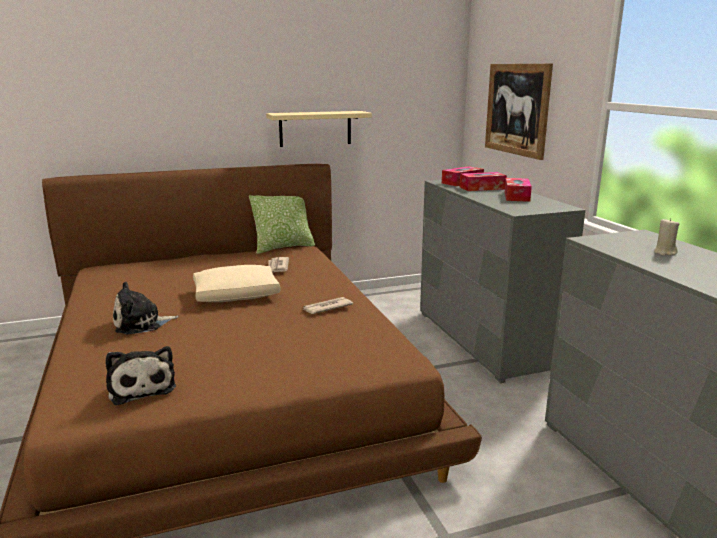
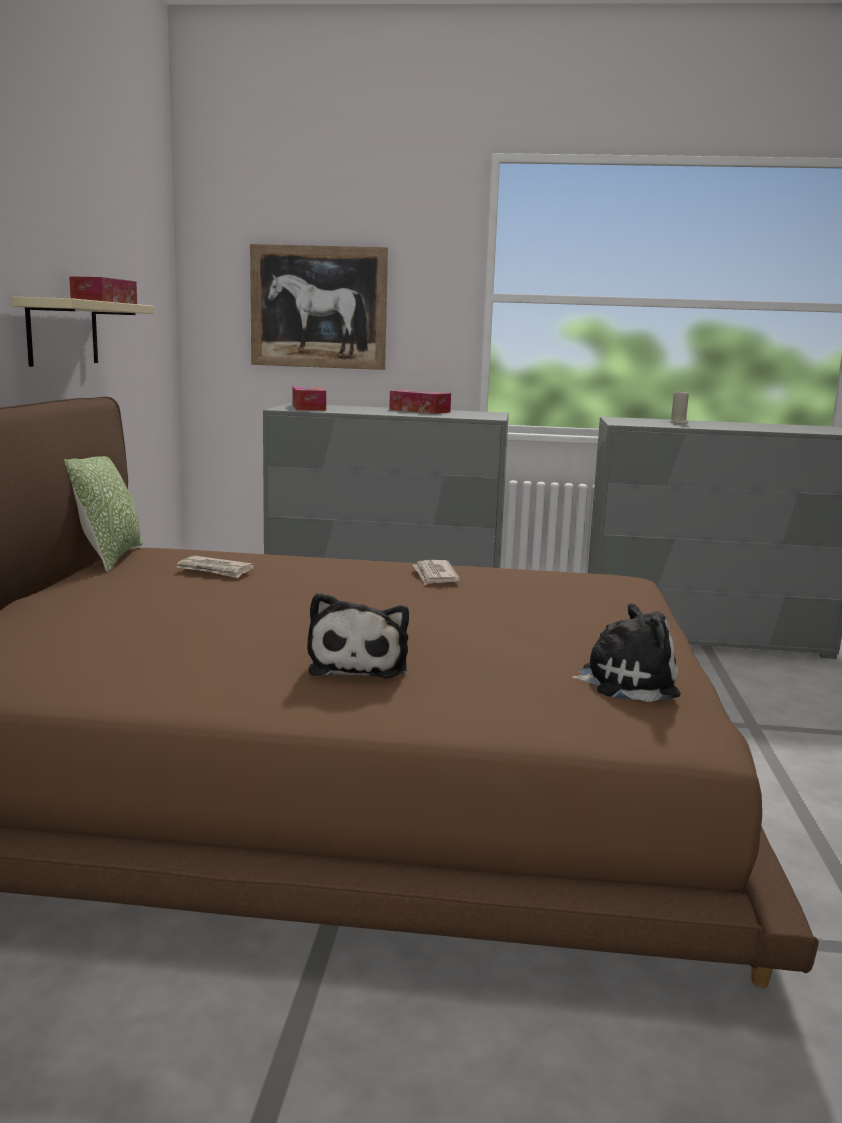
camera: 65 degrees left, 5 degrees down
(237, 295) = (308, 604): beige pillow -> none
(482, 188) = (355, 409): tissue box -> tissue box (104, 302)

